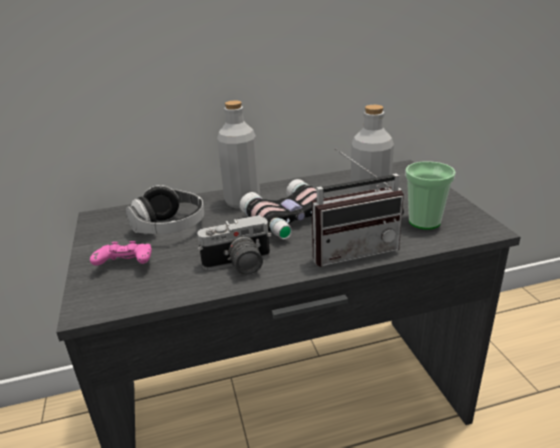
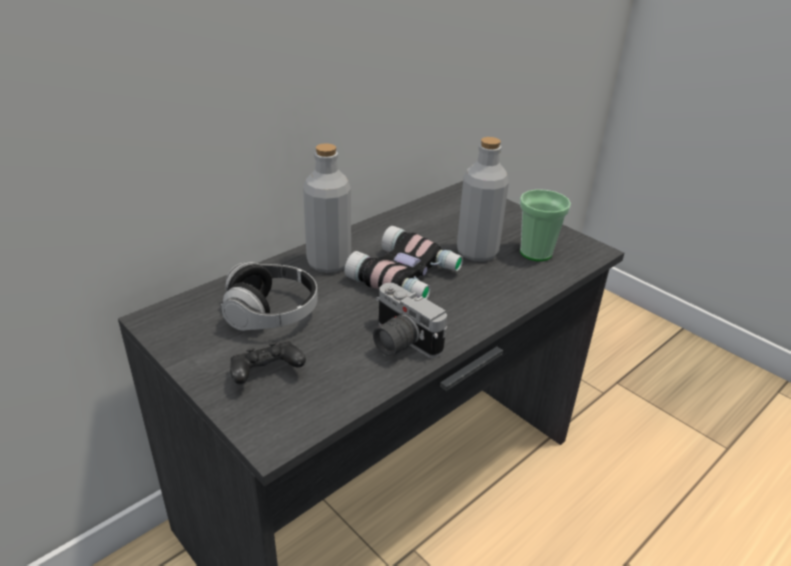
camera: 30 degrees left, 5 degrees up
(126, 265) = (266, 374): pink game controller -> black game controller
(239, 266) = (399, 343): camera -> camera turned 90 degrees clockwise
(352, 250) = (496, 298): radio -> none

